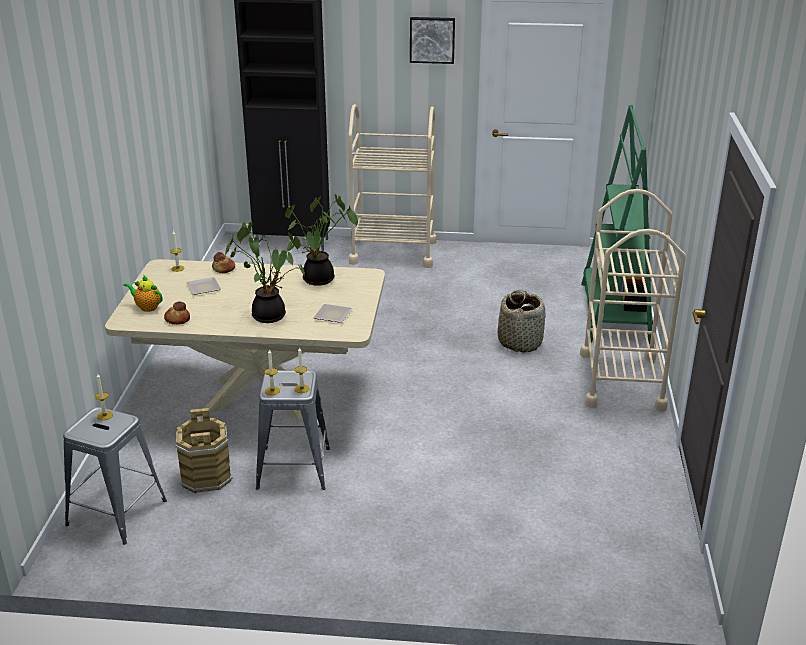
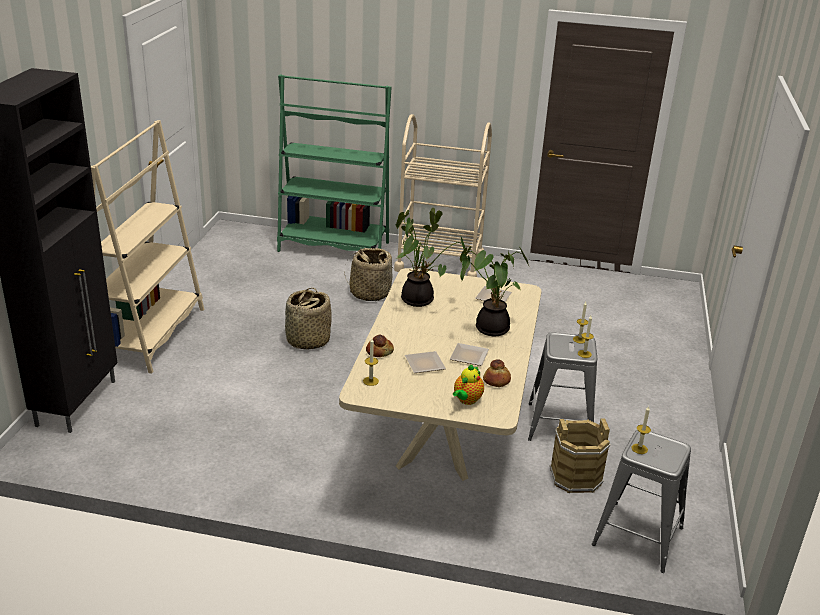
camera: 85 degrees left, 0 degrees up
(218, 306) = (468, 355): none -> plate
(393, 252) = (149, 336): beige cart -> beige bookcase
(411, 318) = (307, 340): none -> basket
(432, 39) = (104, 87): picture -> none

